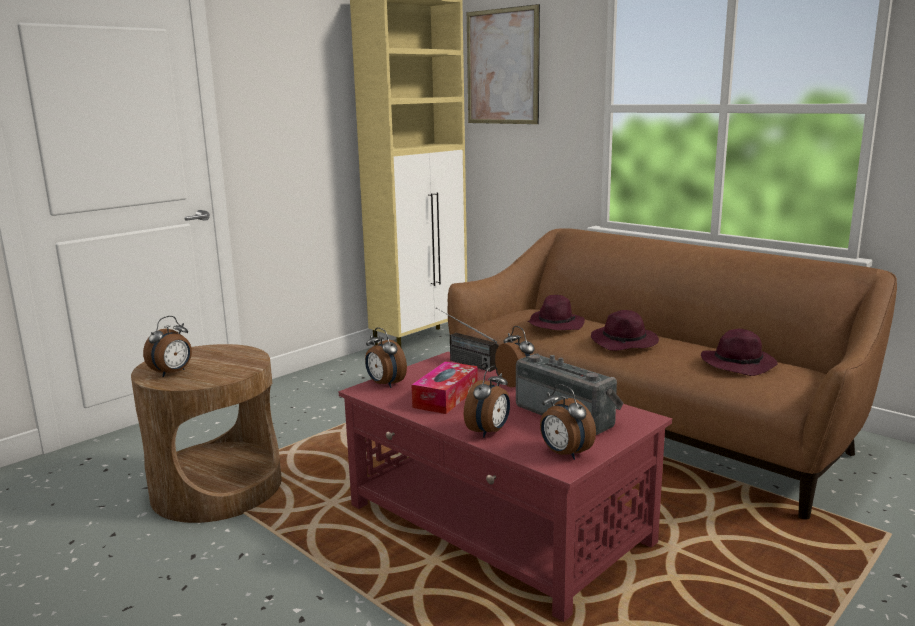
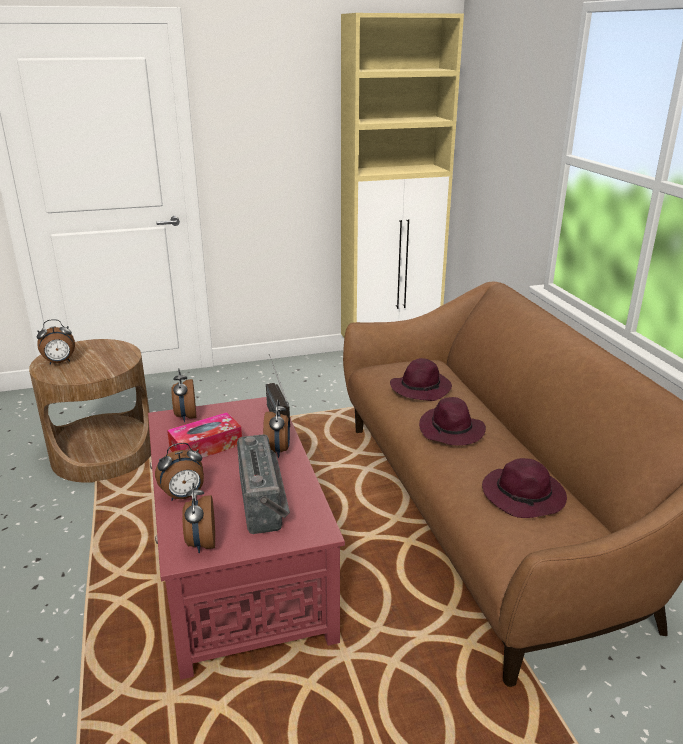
camera: 30 degrees right, 10 degrees up
(502, 67) = (496, 92): picture -> none

